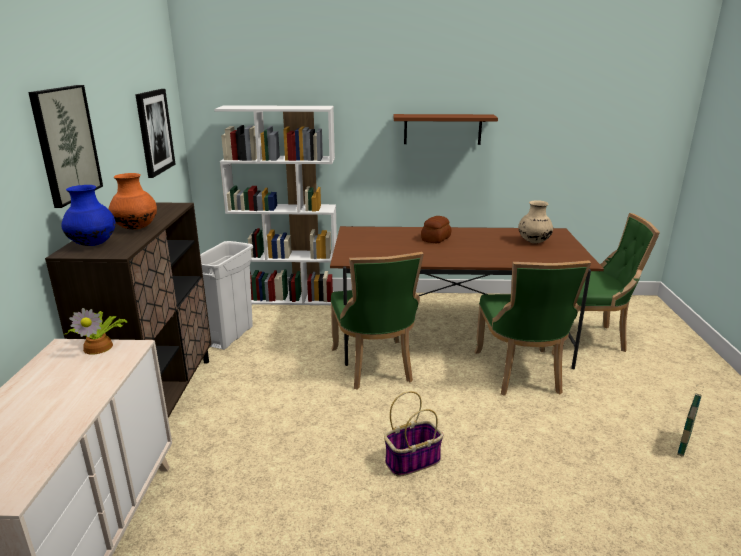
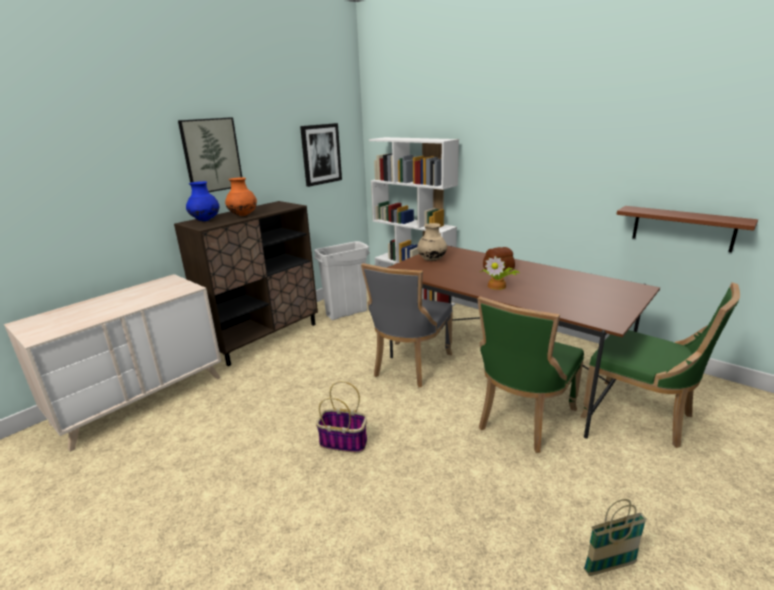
camera: 40 degrees right, 0 degrees up
(99, 346) = (181, 283): potted plant -> potted plant (498, 285)
(374, 366) = (409, 366): green chair -> grey chair
(442, 129) = (554, 165): brown shelf -> brown shelf (682, 228)
(533, 242) = (591, 291): beige vase -> beige vase (431, 260)

